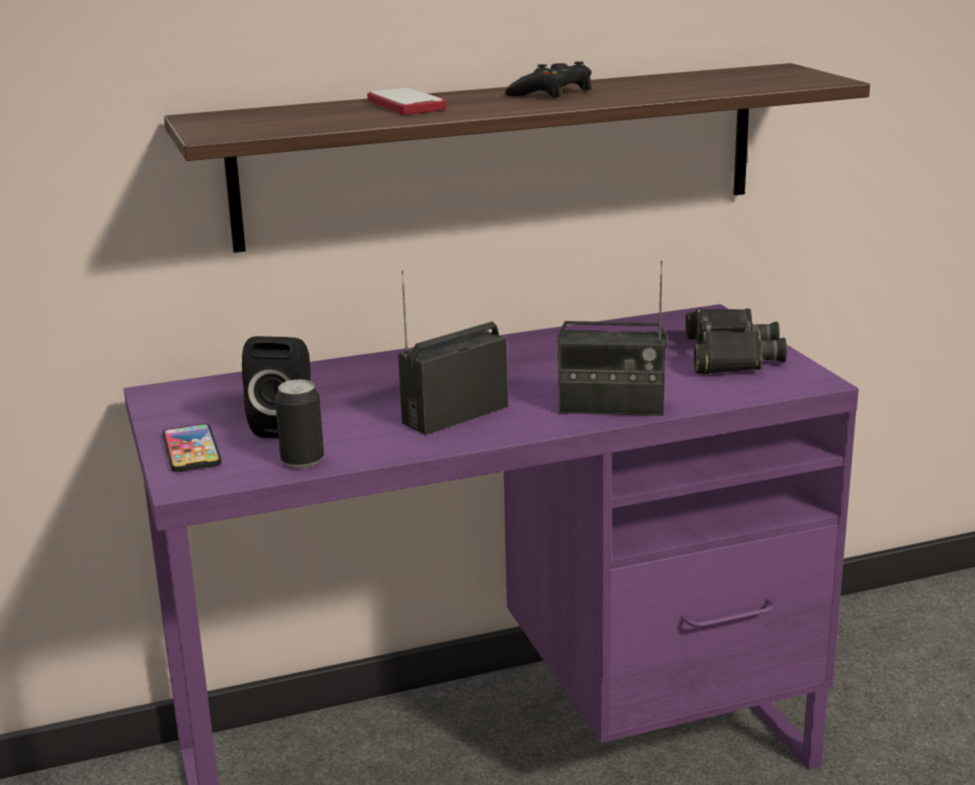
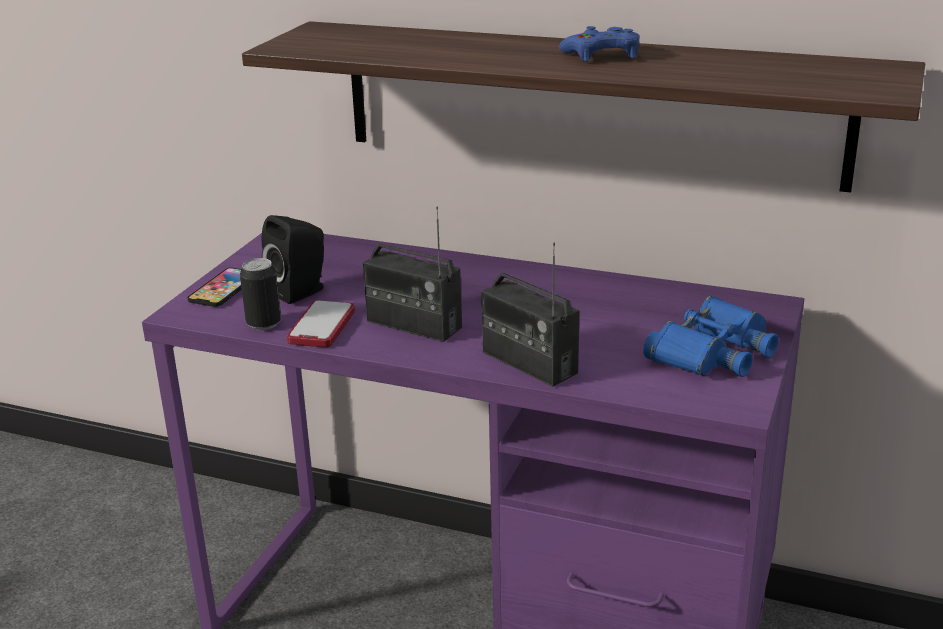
camera: 40 degrees right, 5 degrees up
(406, 105) = (466, 45): phone -> phone (322, 326)
(455, 414) = (413, 325): radio -> radio turned 150 degrees counterclockwise
(552, 93) = (602, 55): black game controller -> blue game controller
(729, 355) = (712, 351): black binoculars -> blue binoculars

